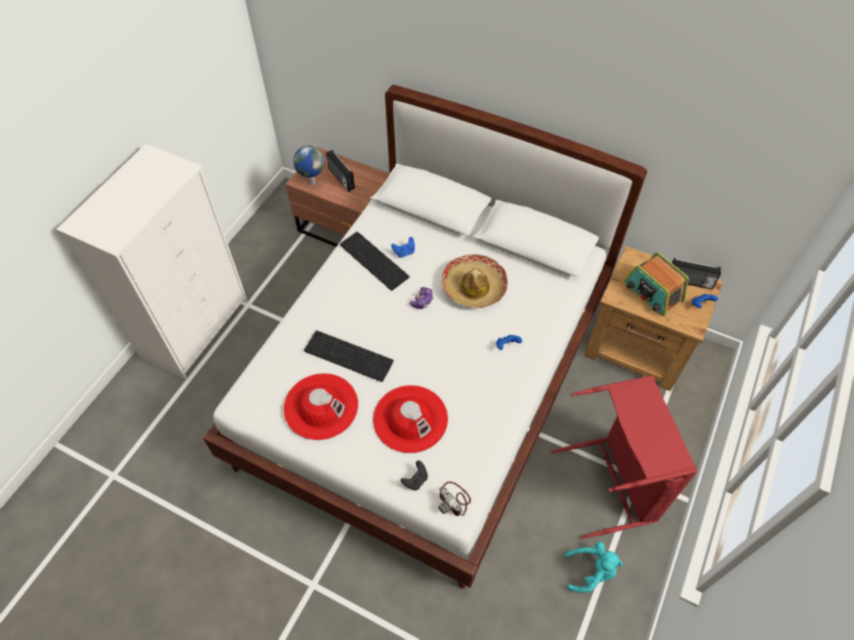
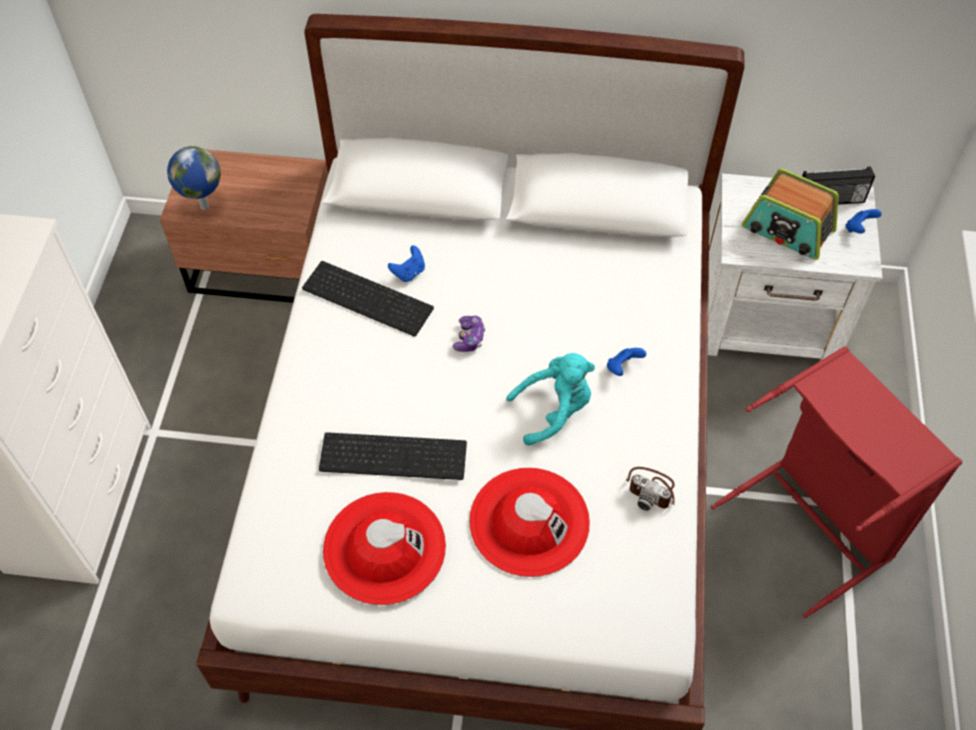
camera: 20 degrees left, 0 degrees up
(340, 179) = (247, 188): radio -> none
(415, 480) = (578, 611): black game controller -> none
(454, 500) = (646, 620): camera -> camera (651, 489)
(474, 287) = (536, 294): hat -> none
(591, 571) = (835, 660): turquoise plush toy -> turquoise plush toy (554, 411)
(638, 348) = (768, 320): brown nightstand -> white nightstand

